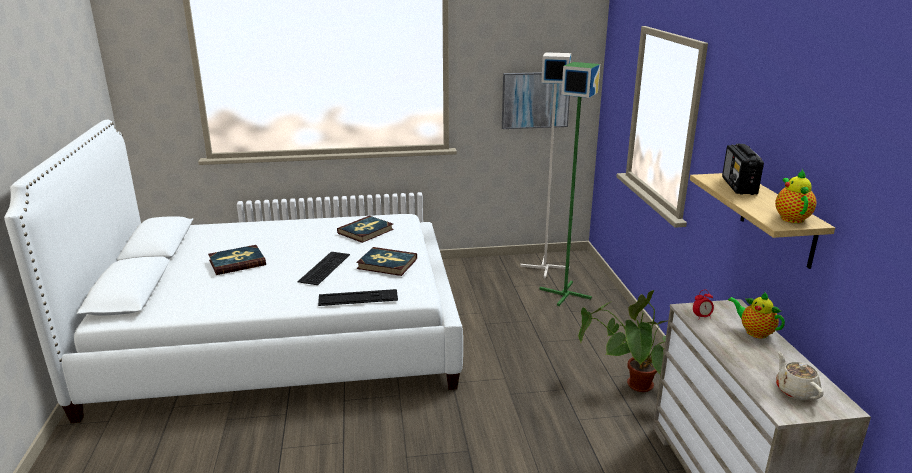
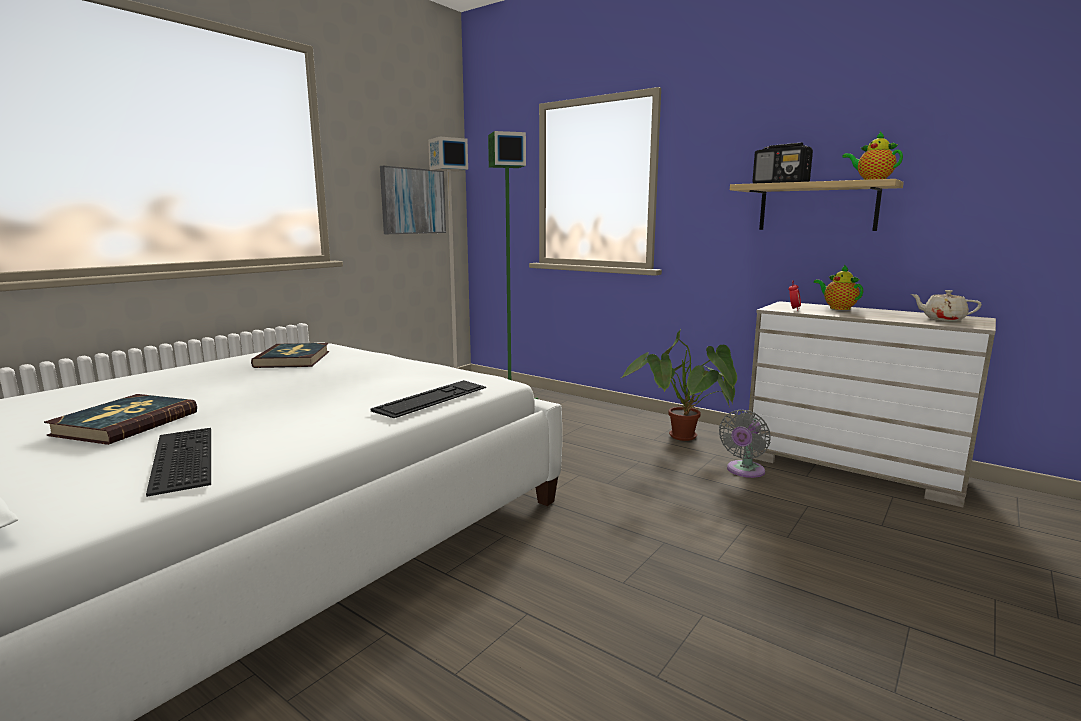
camera: 45 degrees left, 10 degrees down
(324, 267) = (311, 391): keyboard -> keyboard (179, 458)
(387, 264) = (396, 370): book -> none
(624, 438) = (744, 471): none -> grey fan
(754, 332) = (837, 308): teapot -> teapot turned 60 degrees clockwise

